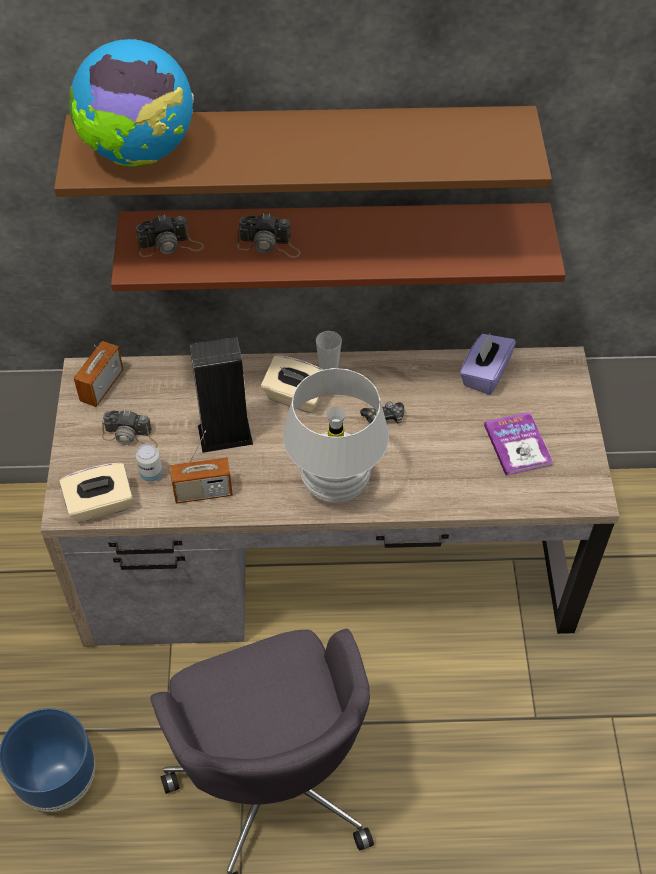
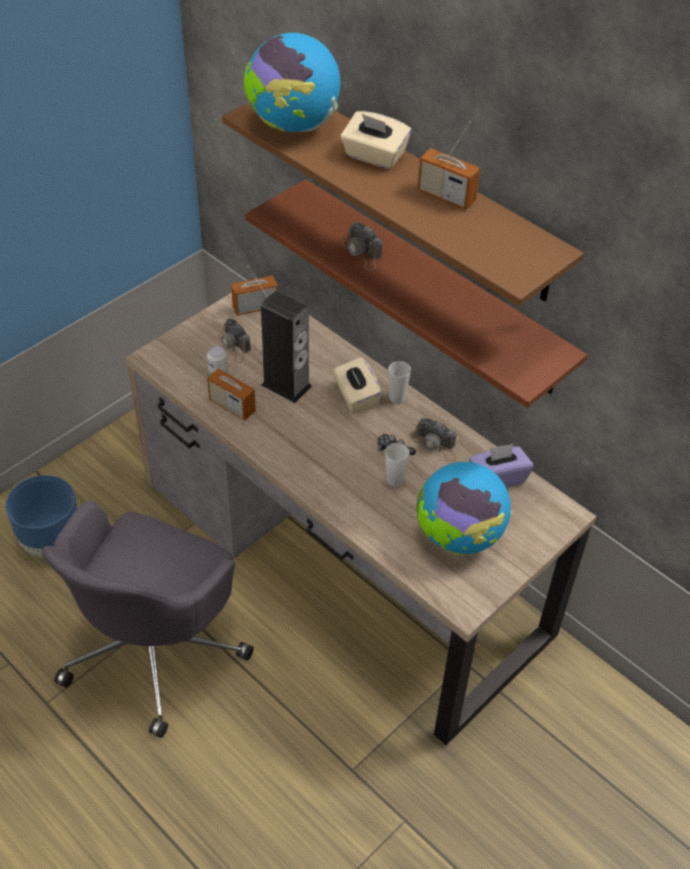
camera: 45 degrees right, 5 degrees down
(100, 505) = (171, 368): beige tissue box -> beige tissue box (374, 156)
(170, 245) = (306, 215): camera -> camera (436, 445)
(335, 484) = (311, 463): white table lamp -> none
(369, 129) = (446, 196): none -> radio
(416, 441) = (395, 480): none -> cup
(517, 445) = (459, 536): book -> globe

